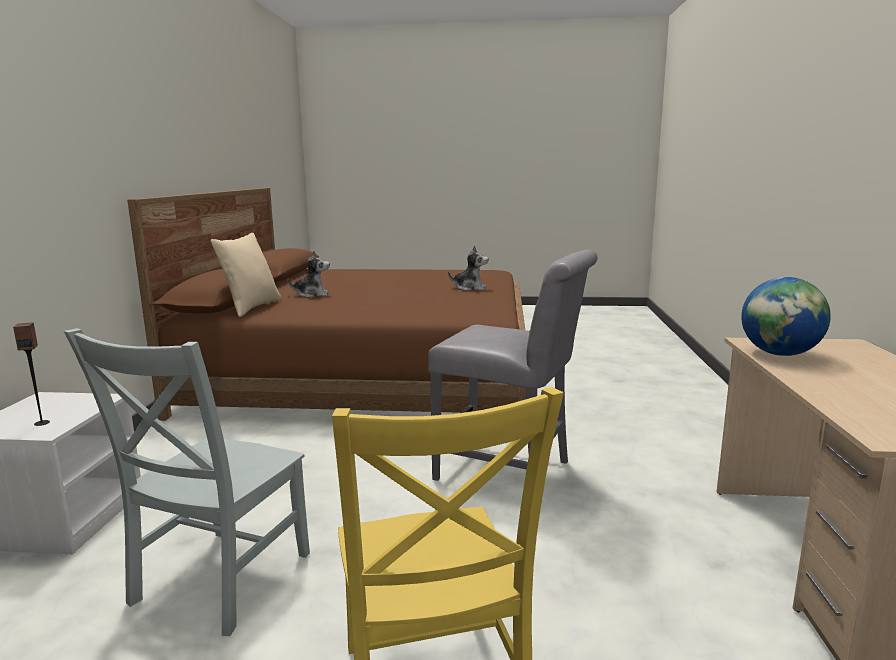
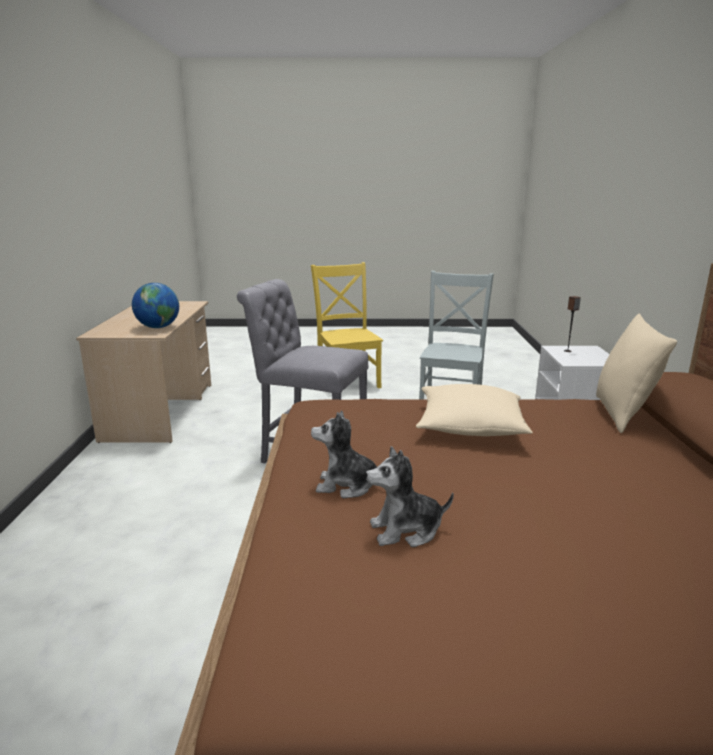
camera: 175 degrees right, 5 degrees up
(311, 295) = (605, 455): plush toy -> plush toy (406, 530)
(378, 302) = (470, 427): none -> beige pillow

